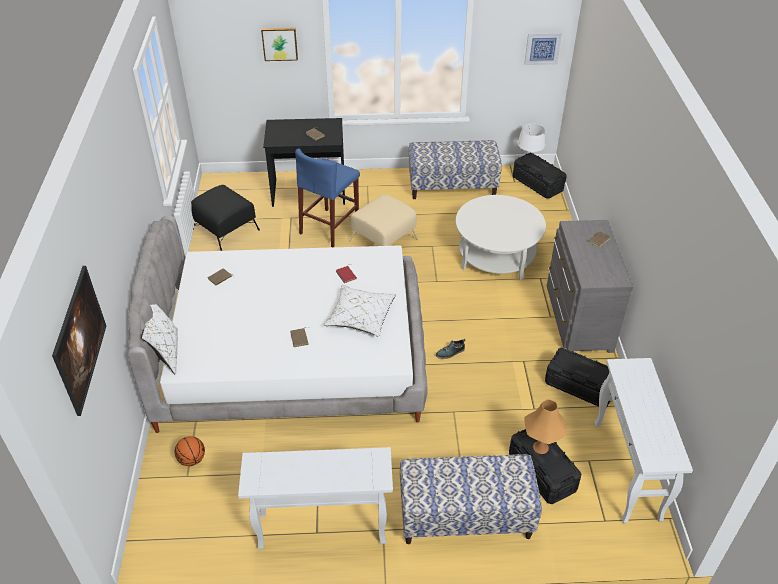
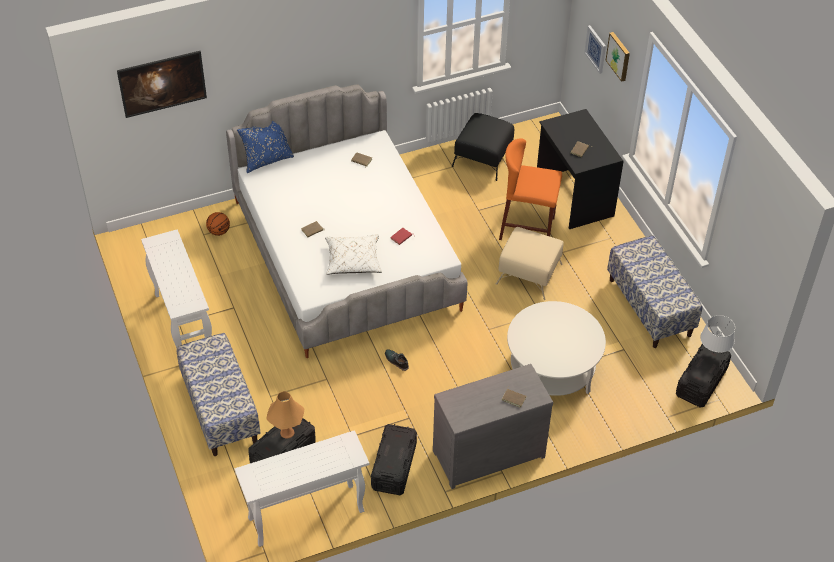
camera: 70 degrees right, 5 degrees up
(165, 352) = (267, 160): white pillow -> blue pillow
(329, 227) = (527, 228): blue stool -> orange stool
(542, 48) = (765, 258): picture -> picture (596, 49)

